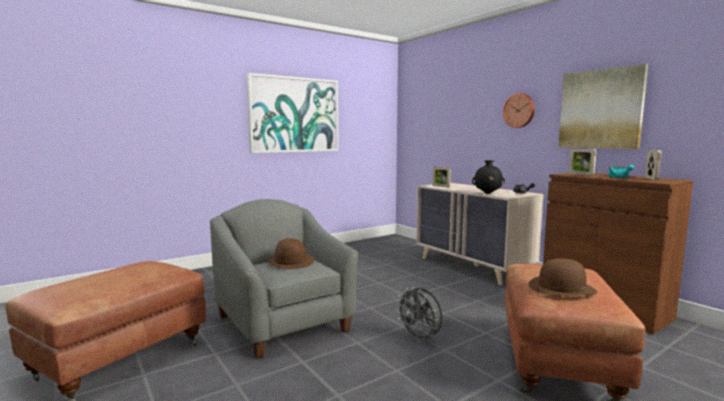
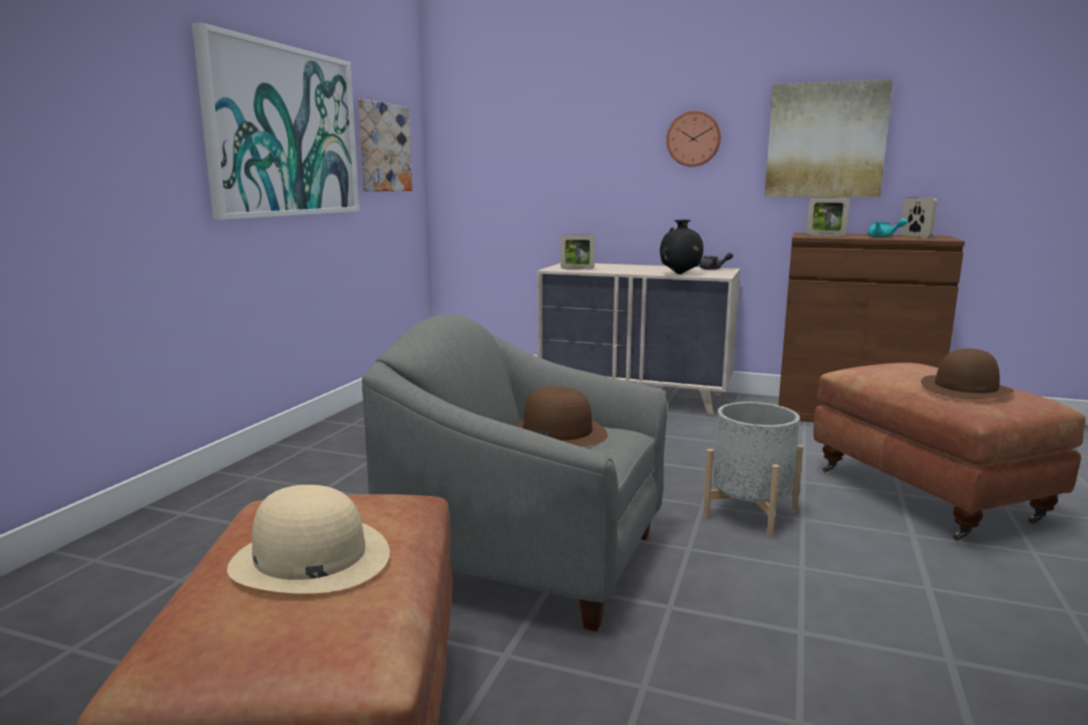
camera: 35 degrees left, 5 degrees up
(109, 278) = (309, 558): none -> beige hat
(362, 120) = (384, 148): none -> picture
(420, 338) = (750, 514): grey fan -> grey planter

